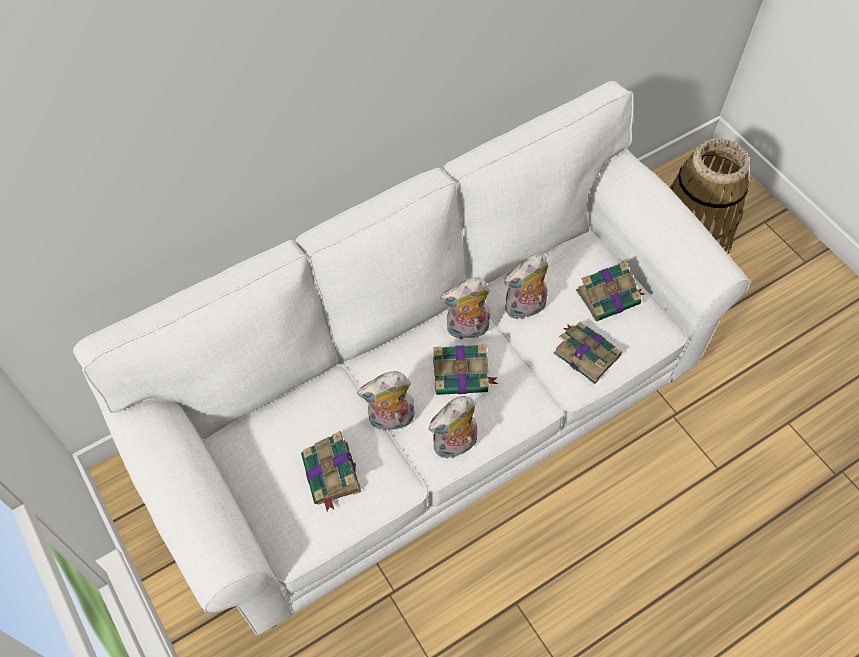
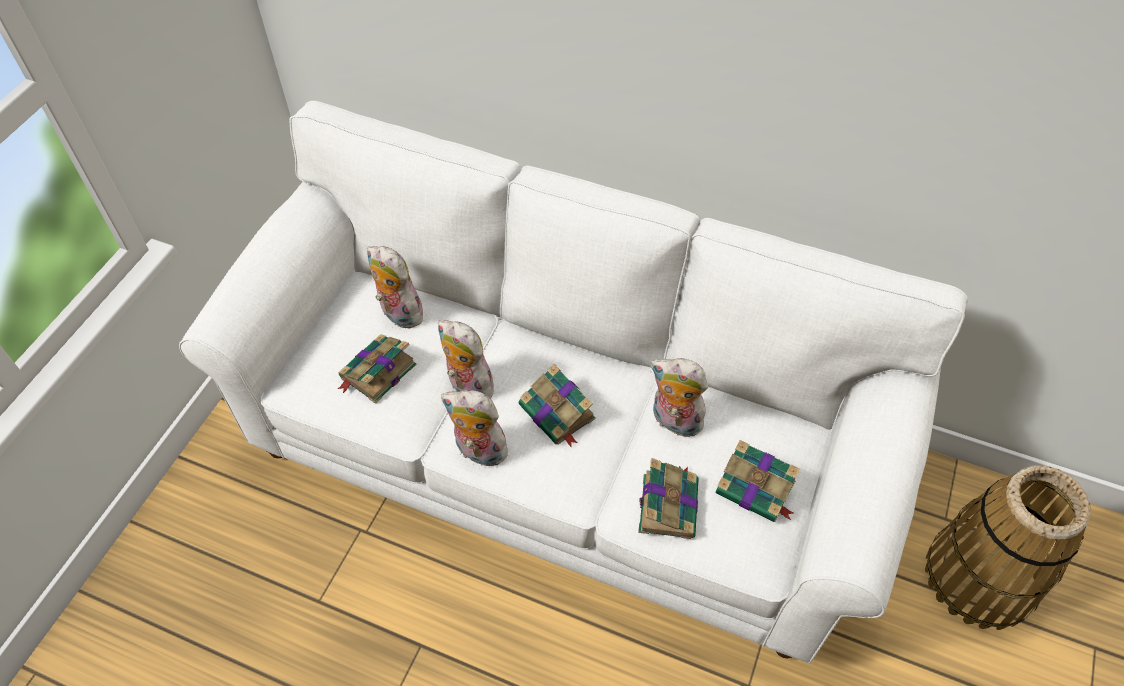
camera: 55 degrees right, 5 degrees down
(467, 330) = (611, 389): plush toy -> plush toy (398, 313)

